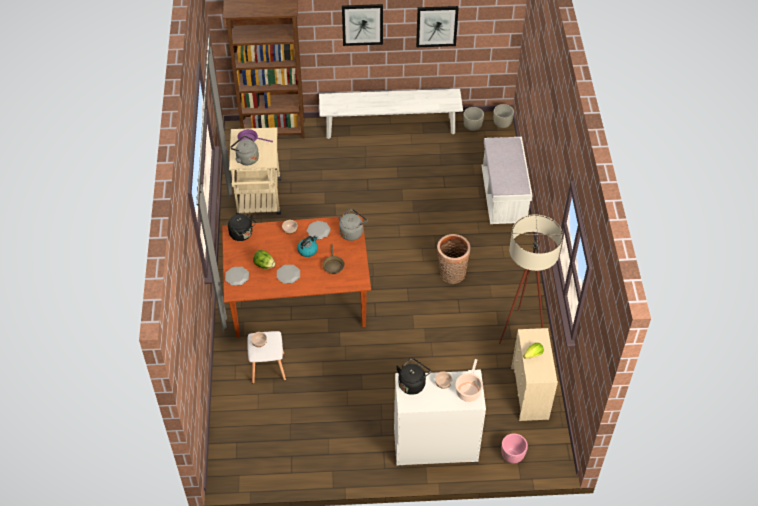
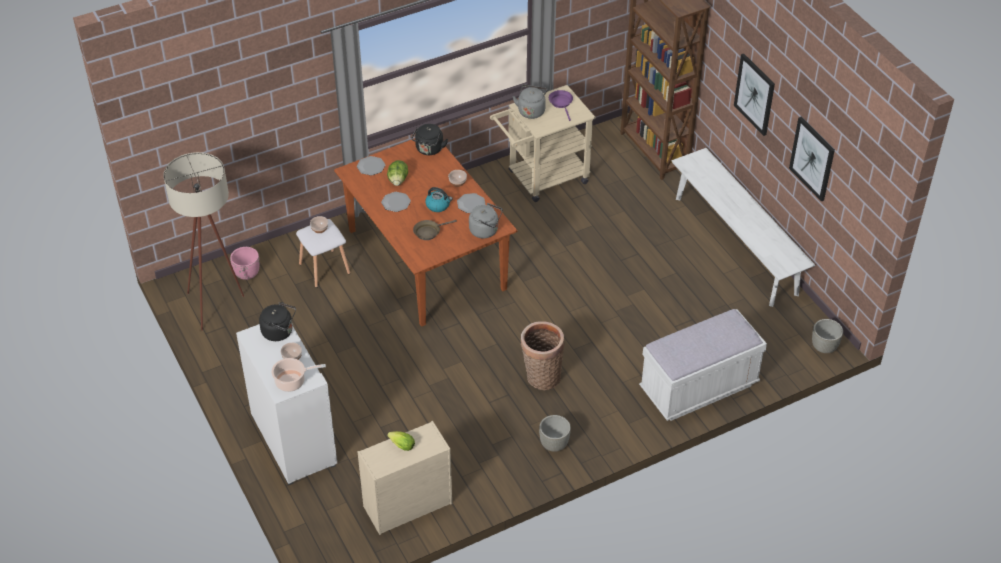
camera: 65 degrees right, 5 degrees down
(472, 127) = (795, 320): grey planter -> grey planter (553, 445)
(512, 456) = (311, 514): pink planter -> pink planter (247, 274)
(520, 328) = (500, 467): beige floor lamp -> beige floor lamp (218, 304)

